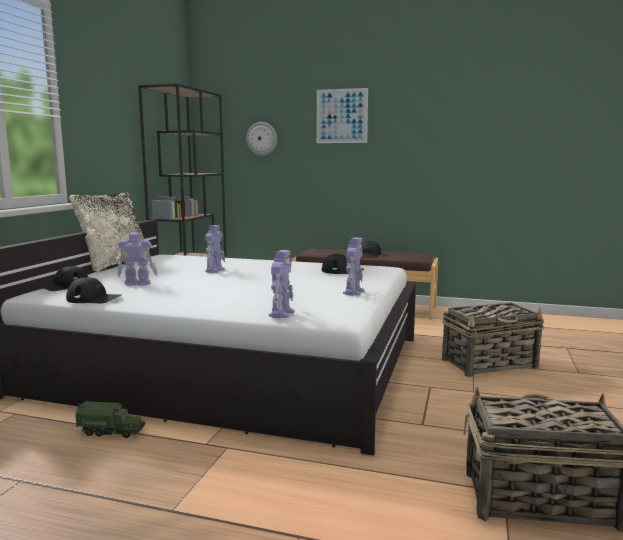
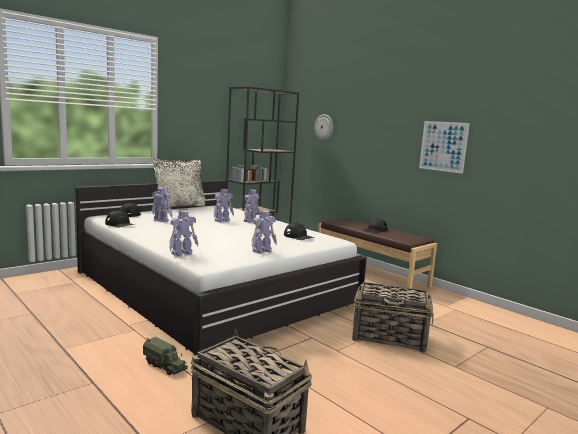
camera: 30 degrees right, 0 degrees up
(111, 431) = (98, 304): toy truck -> toy truck (165, 365)
(247, 265) = (251, 221): none -> toy robot
(341, 116) = (377, 113): picture -> picture (443, 146)

